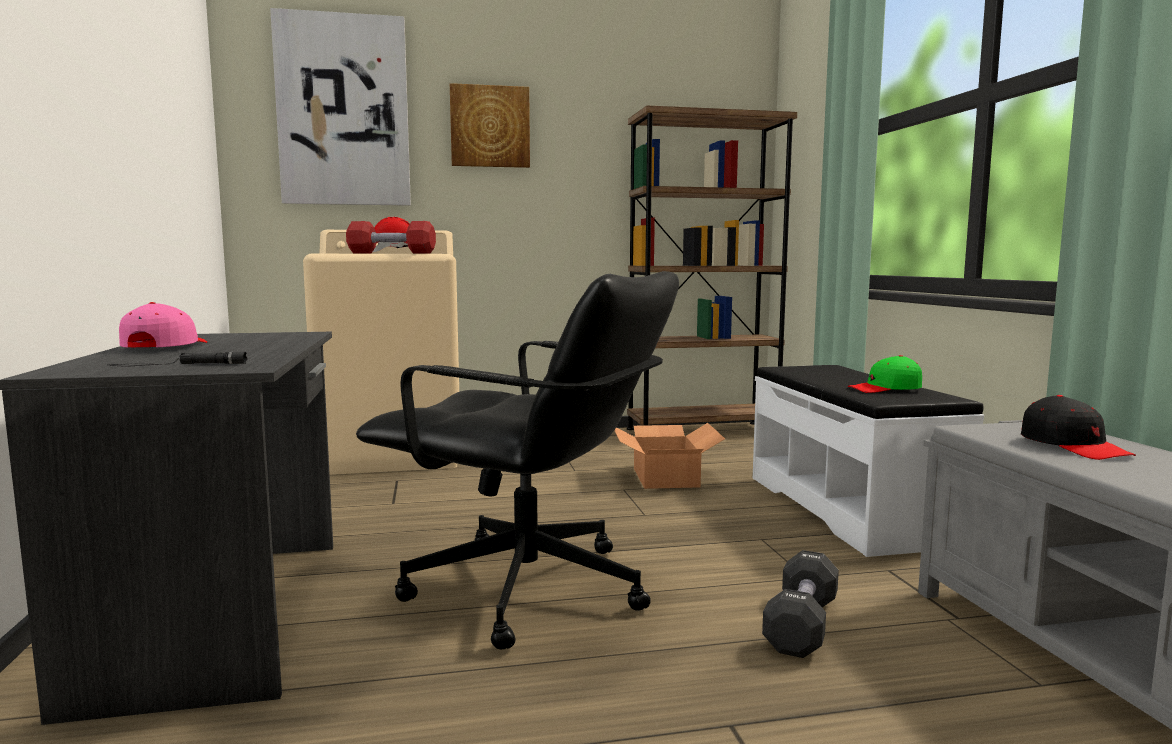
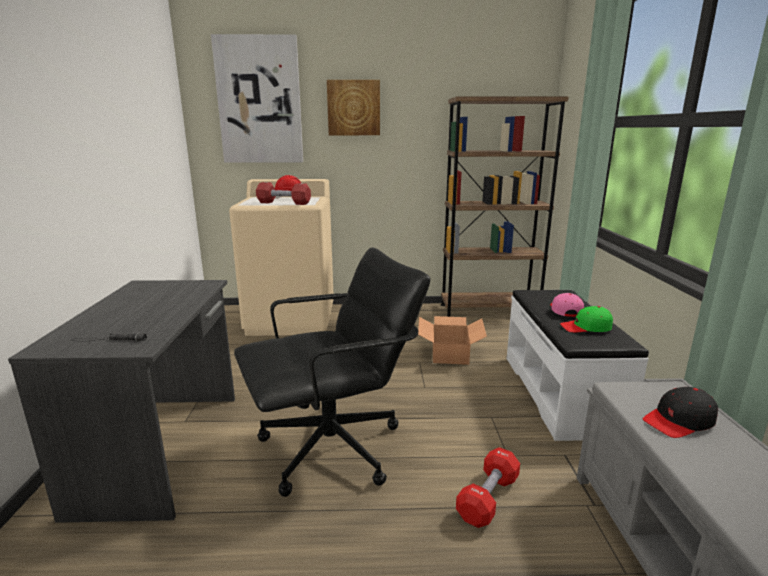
camera: 10 degrees right, 10 degrees up
(165, 346) = (120, 305): pink cap -> pink cap (565, 310)
(529, 591) = (333, 448): black office chair -> black office chair turned 60 degrees counterclockwise
(801, 625) = (488, 498): black dumbbell -> red dumbbell
(1073, 446) = (679, 421): black cap -> black cap turned 75 degrees clockwise

